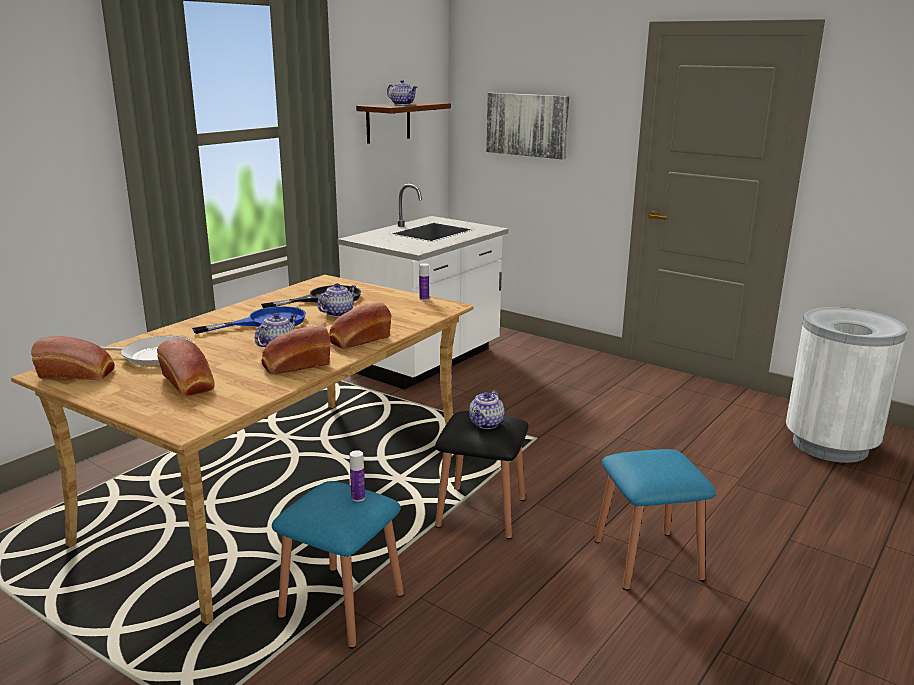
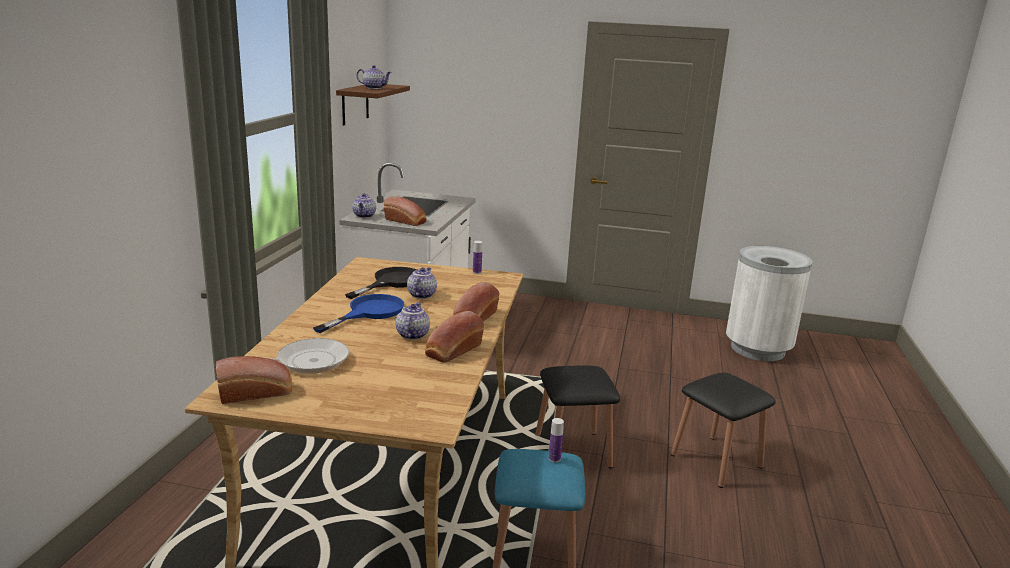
camera: 25 degrees left, 0 degrees up
(188, 383) = (381, 384): bread -> bread (406, 221)
(486, 424) = (583, 375): teapot -> teapot (364, 216)
(527, 125) = (473, 104): picture -> none
(647, 559) = (716, 461): blue stool -> black stool

